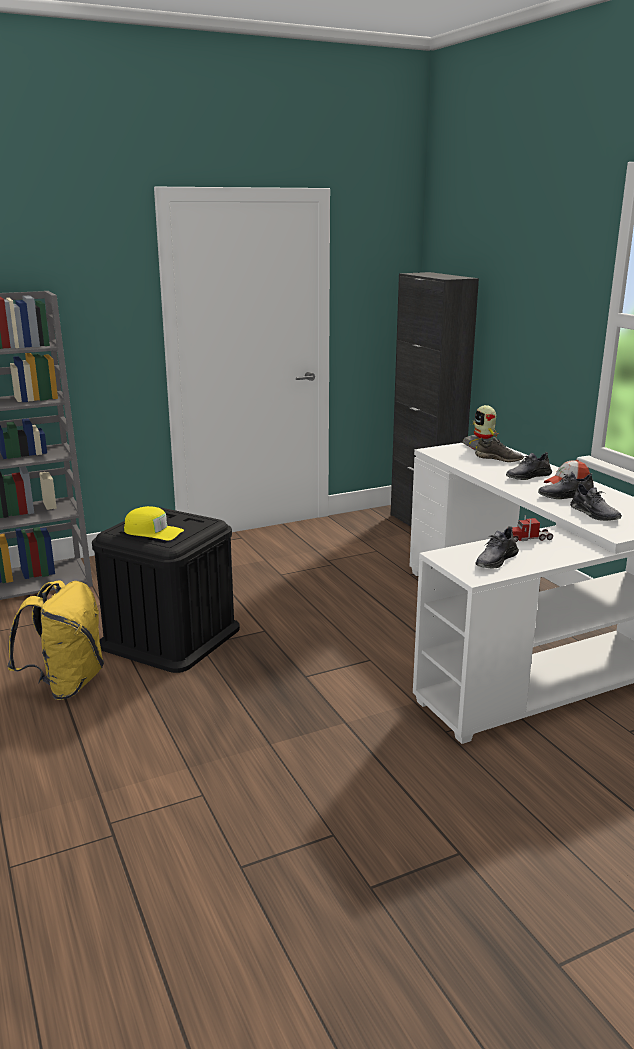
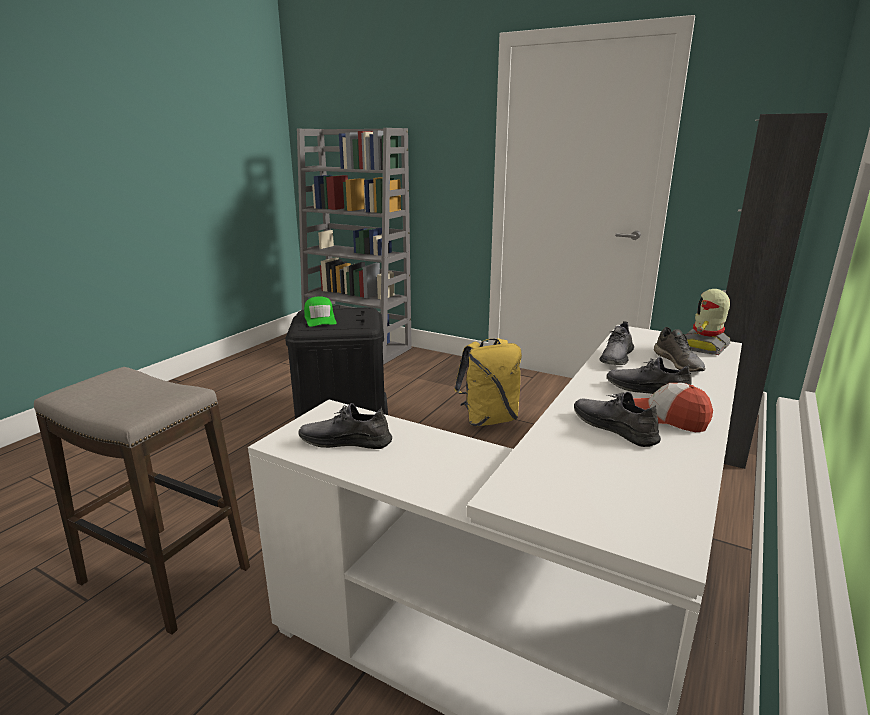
camera: 55 degrees right, 0 degrees up
(66, 684) = (247, 408): yellow backpack -> yellow backpack (489, 419)
(153, 532) = (320, 319): yellow cap -> green cap
(341, 786) = (165, 576): none -> stool
(528, 539) = (445, 445): toy truck -> none
(594, 514) = (575, 462): grey shoe -> grey shoe (616, 357)

